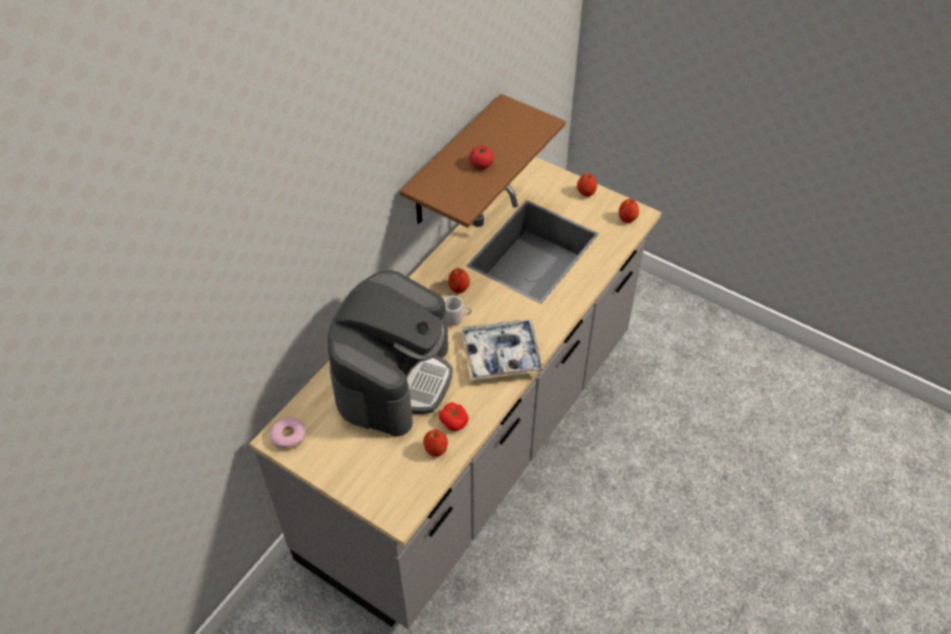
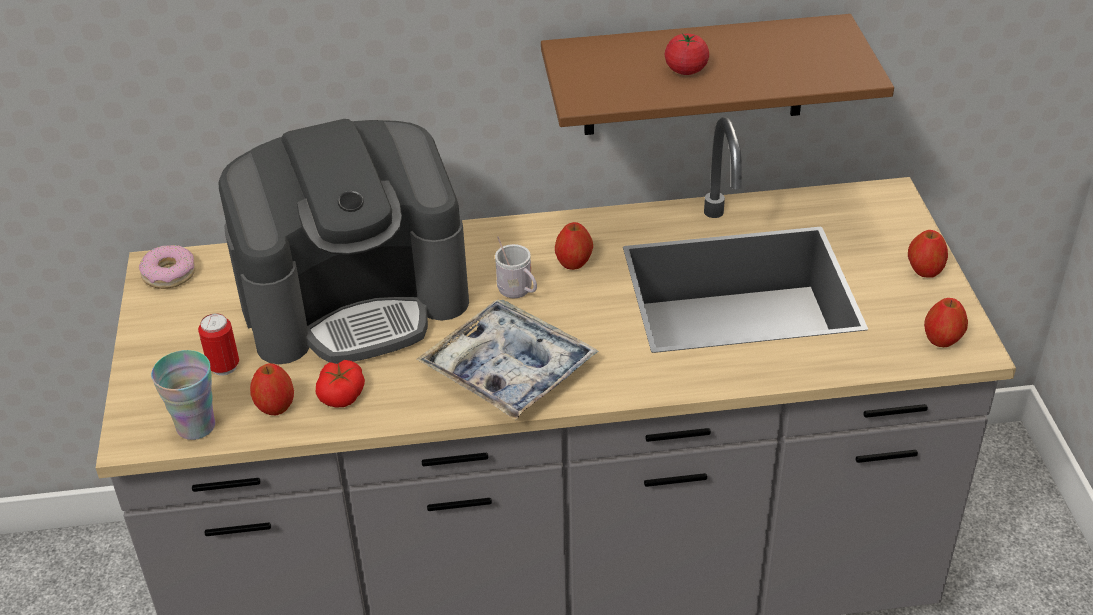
camera: 50 degrees right, 10 degrees down
(386, 453) = (224, 367): none -> can
(417, 487) = (196, 426): none -> cup

